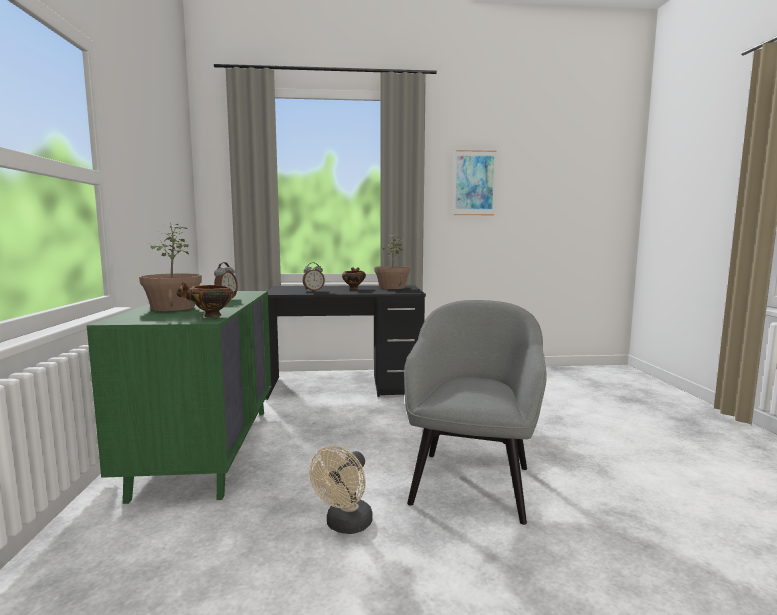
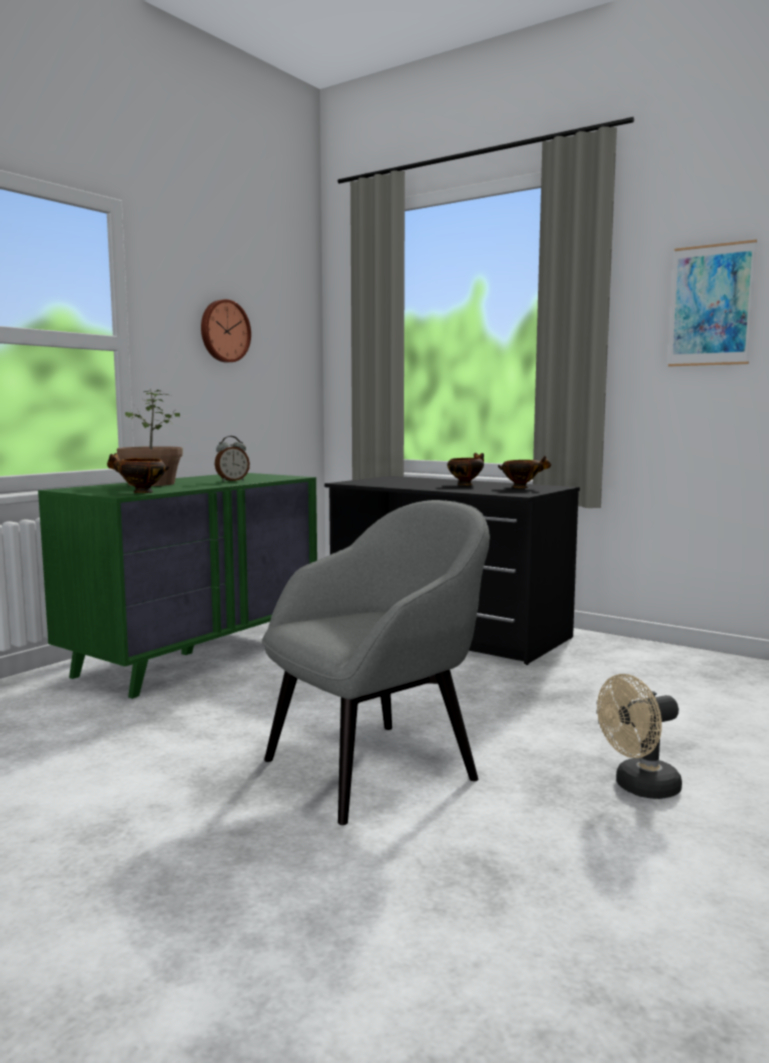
camera: 40 degrees right, 0 degrees up
(153, 173) = (224, 331): none -> wall clock
(313, 290) = (402, 483): alarm clock -> none
(345, 525) = (178, 753): beige fan -> beige fan (639, 788)
(391, 287) = (522, 487): potted plant -> bowl

